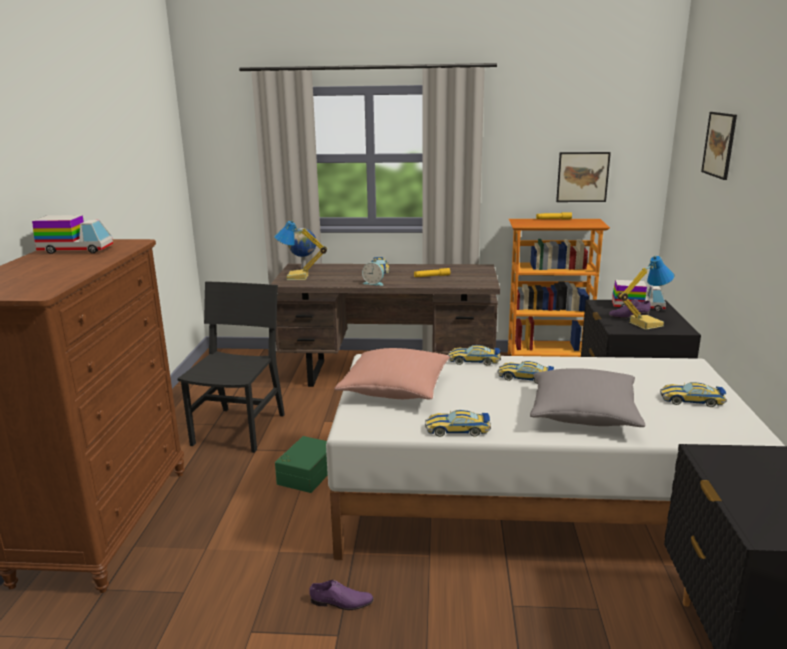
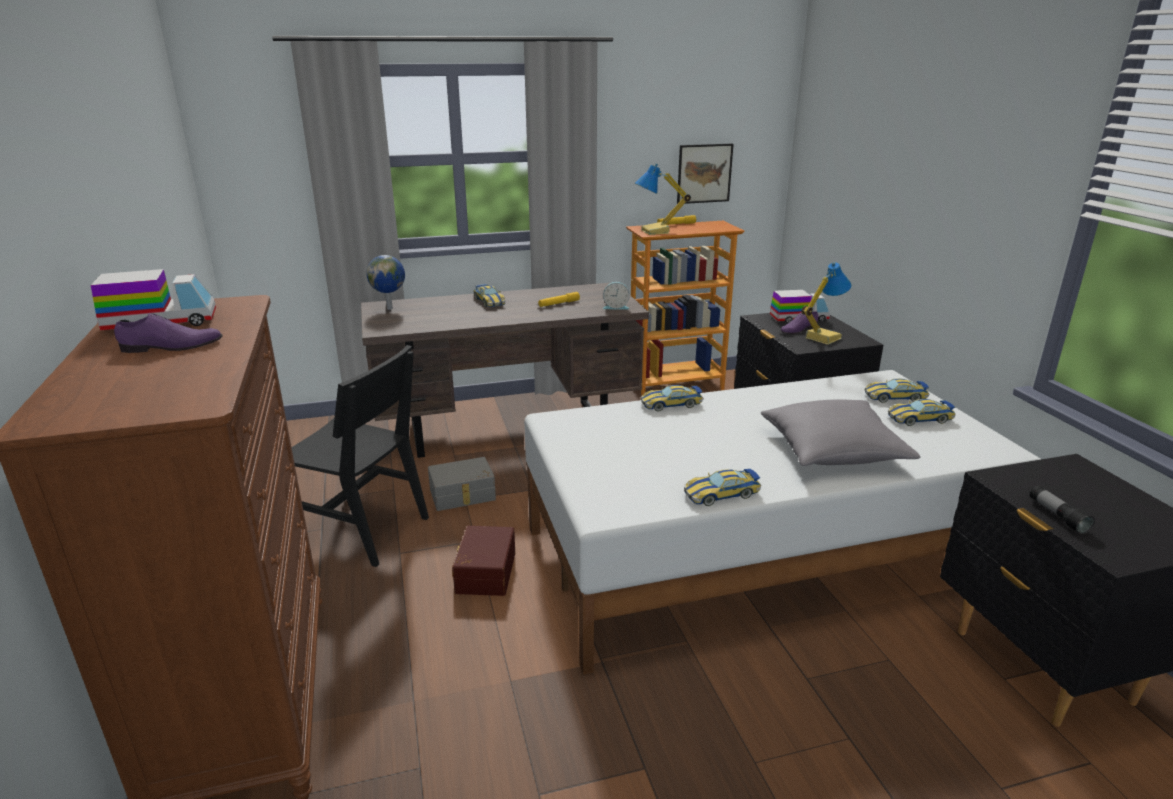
camera: 20 degrees left, 5 degrees up
(239, 429) = (361, 530): black chair -> black chair turned 120 degrees clockwise
(298, 277) = (391, 320): table lamp -> table lamp (656, 232)
(306, 474) = (484, 572): green storage box -> brown storage box
(324, 418) = (463, 495): none -> grey storage box
(341, 602) = (624, 725): purple shoe -> purple shoe (171, 346)
(374, 283) = (497, 319): alarm clock -> alarm clock (616, 307)
(395, 389) = (611, 454): pink pillow -> none
(525, 377) = (742, 417): toy car -> toy car (895, 397)
(719, 145) = (875, 135): picture -> none
(735, 492) = (1057, 516): none -> flashlight

